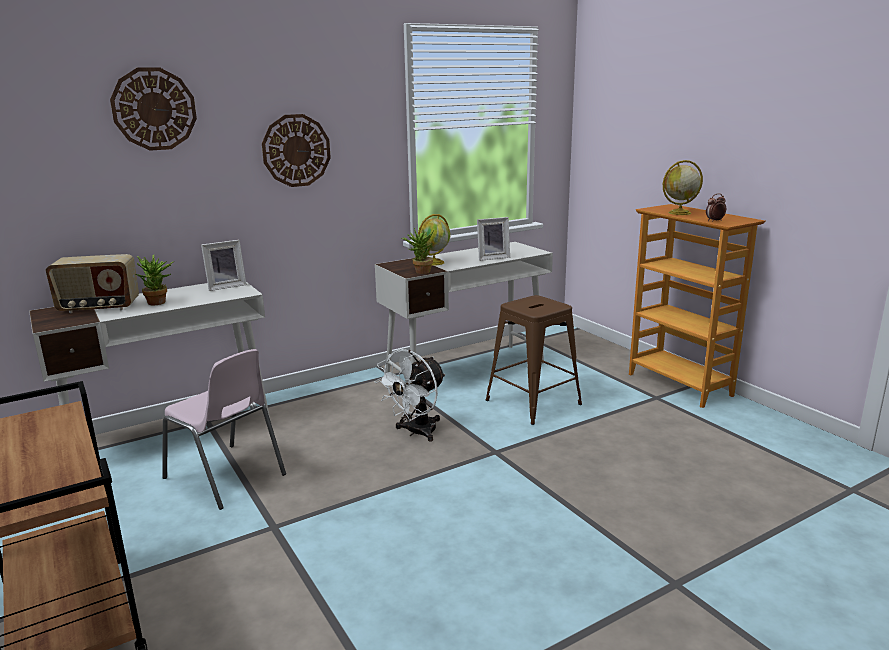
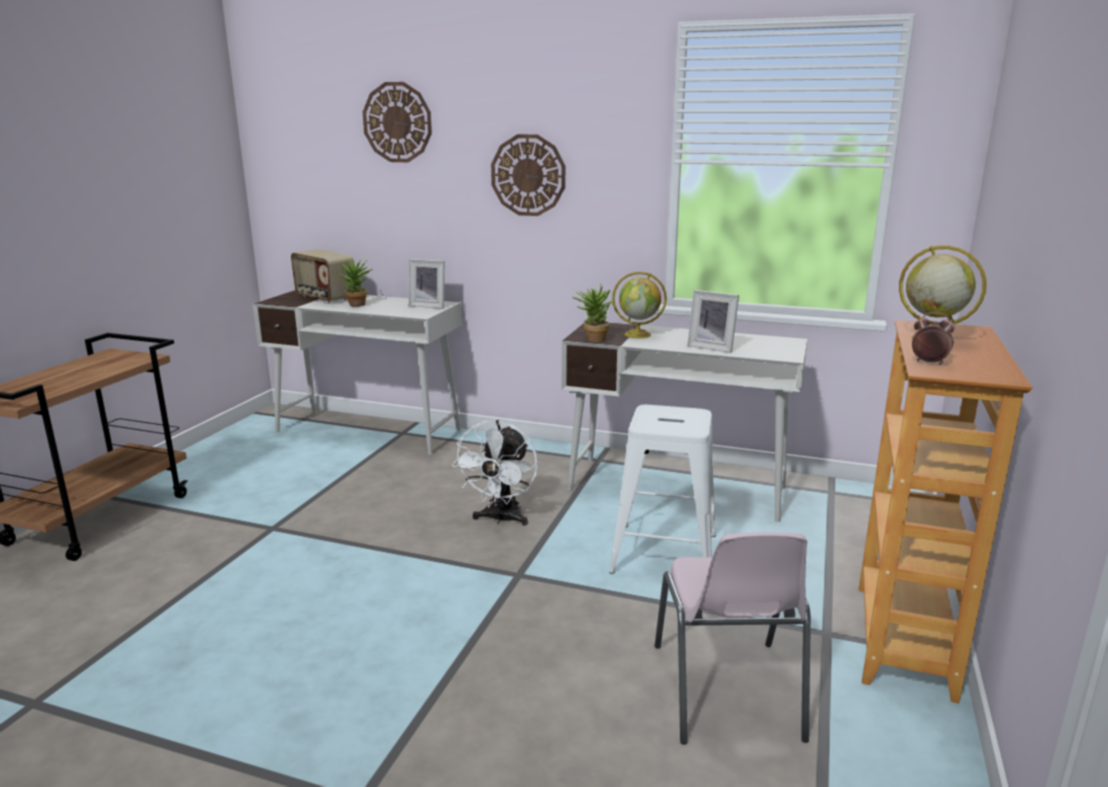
camera: 50 degrees right, 0 degrees up
(226, 477) = (327, 478): pink chair -> pink chair (726, 692)
(416, 432) = (501, 519): white fan -> white fan turned 75 degrees counterclockwise
(533, 402) = (665, 553): brown stool -> white stool

